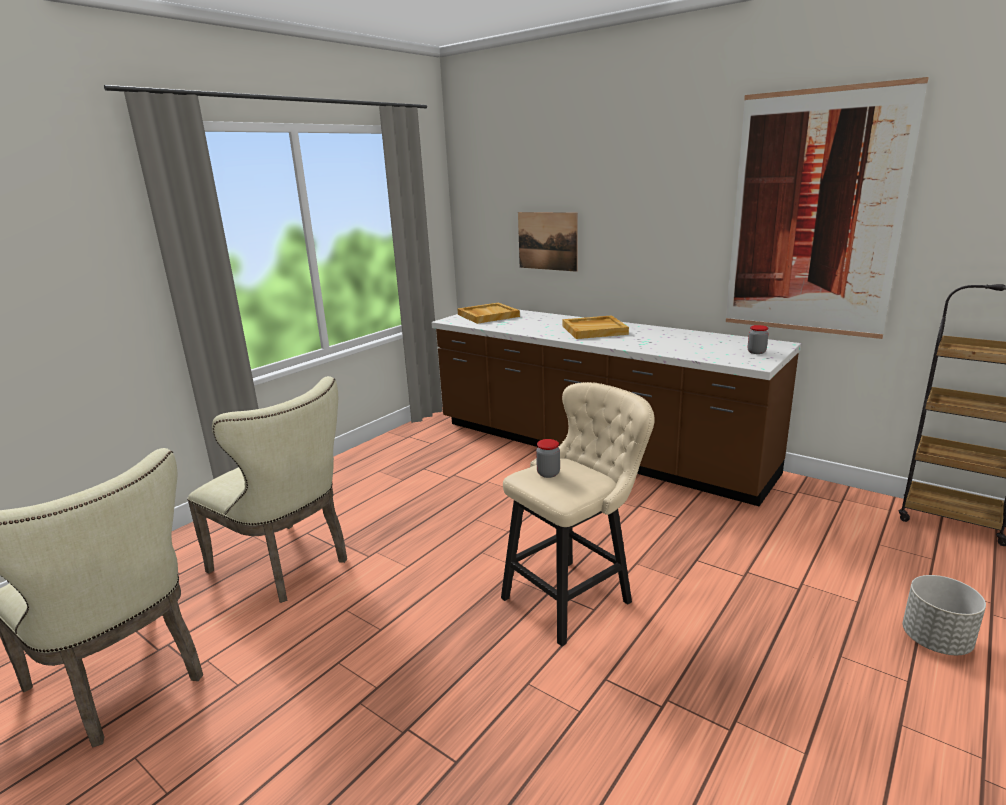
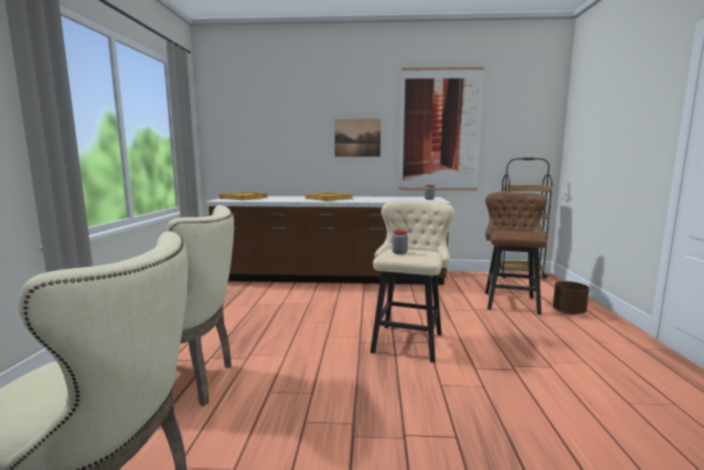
camera: 35 degrees left, 10 degrees down
(547, 241) = (280, 149): picture -> picture (357, 137)
(844, 575) = (510, 300): none -> brown stool
(936, 640) = (569, 312): grey planter -> brown planter

